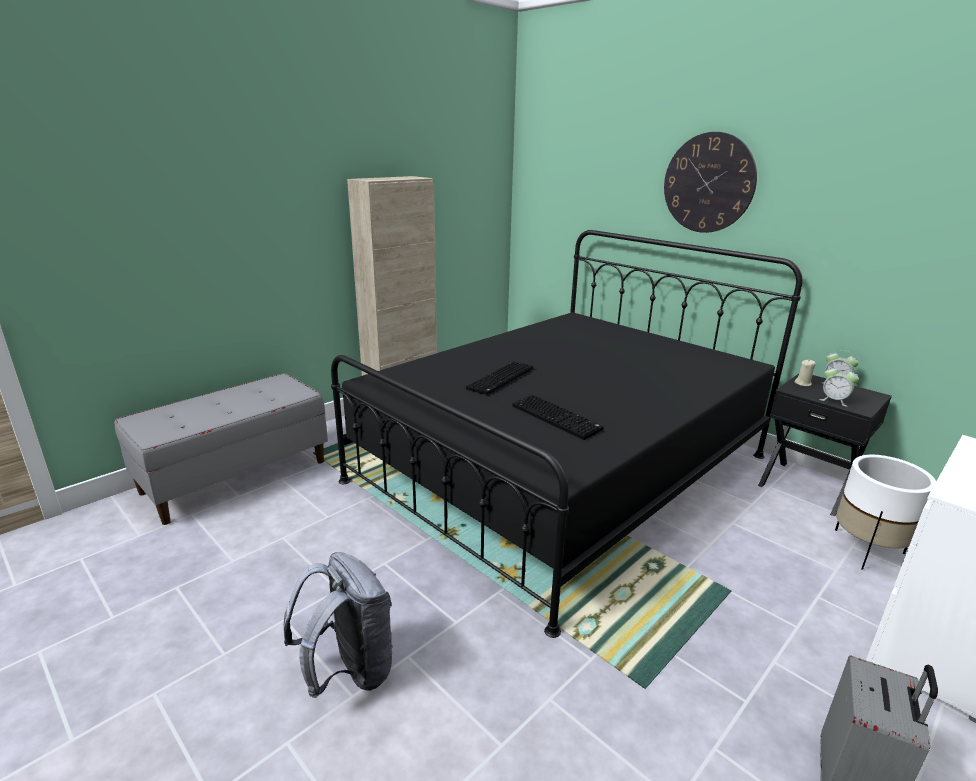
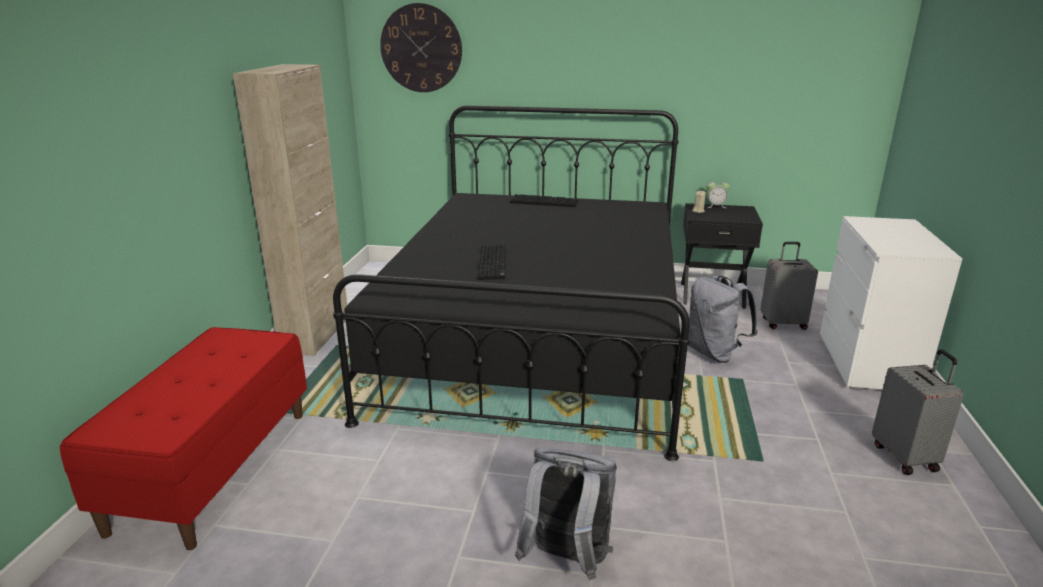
camera: 35 degrees left, 0 degrees up
(236, 476) = (213, 468): grey bench -> red bench
(557, 418) = (586, 280): keyboard -> keyboard (545, 202)
(708, 183) = (580, 50): wall clock -> wall clock (421, 48)
(731, 549) = (714, 353): none -> grey backpack
(834, 400) = (730, 218): alarm clock -> none
(866, 550) = (782, 323): white planter -> grey suitcase

